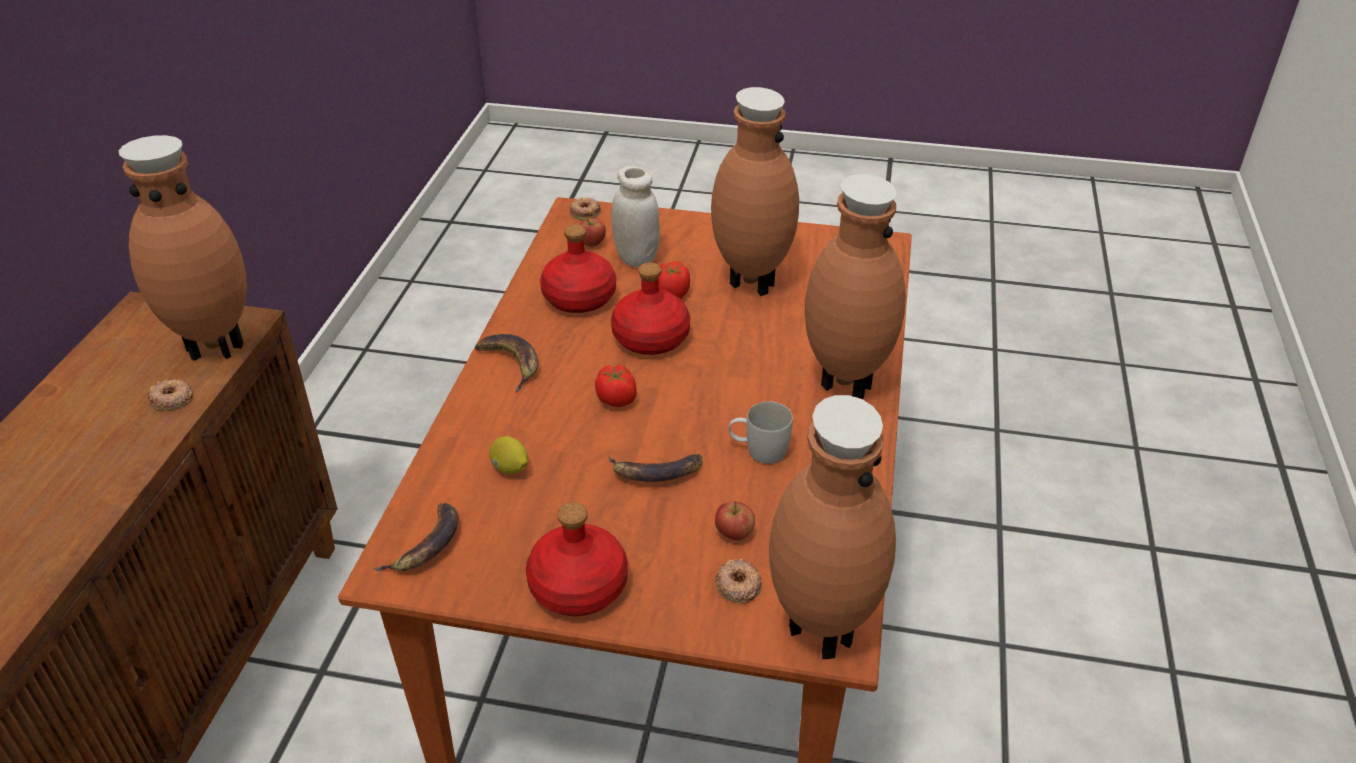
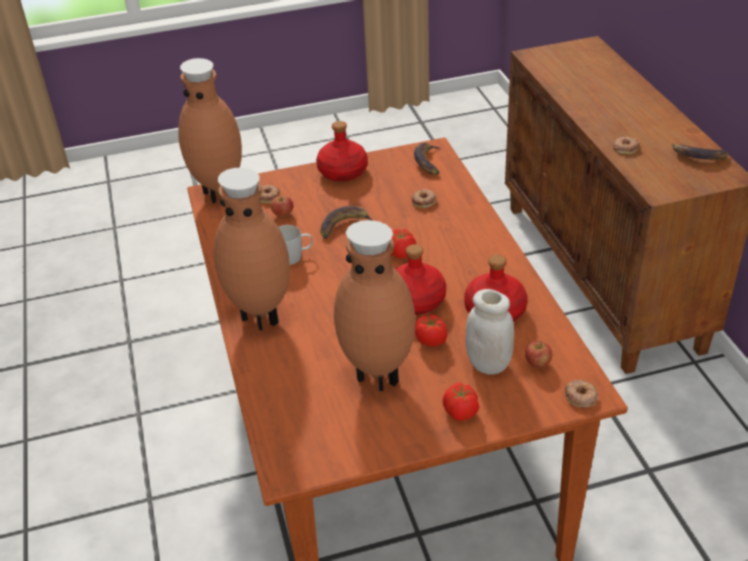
camera: 155 degrees right, 0 degrees up
(216, 345) = (651, 175): brown vase -> none
(510, 469) = (424, 201): lemon -> donut
(511, 363) = (488, 251): banana -> banana (697, 156)
(699, 233) = (460, 413): none -> tomato

